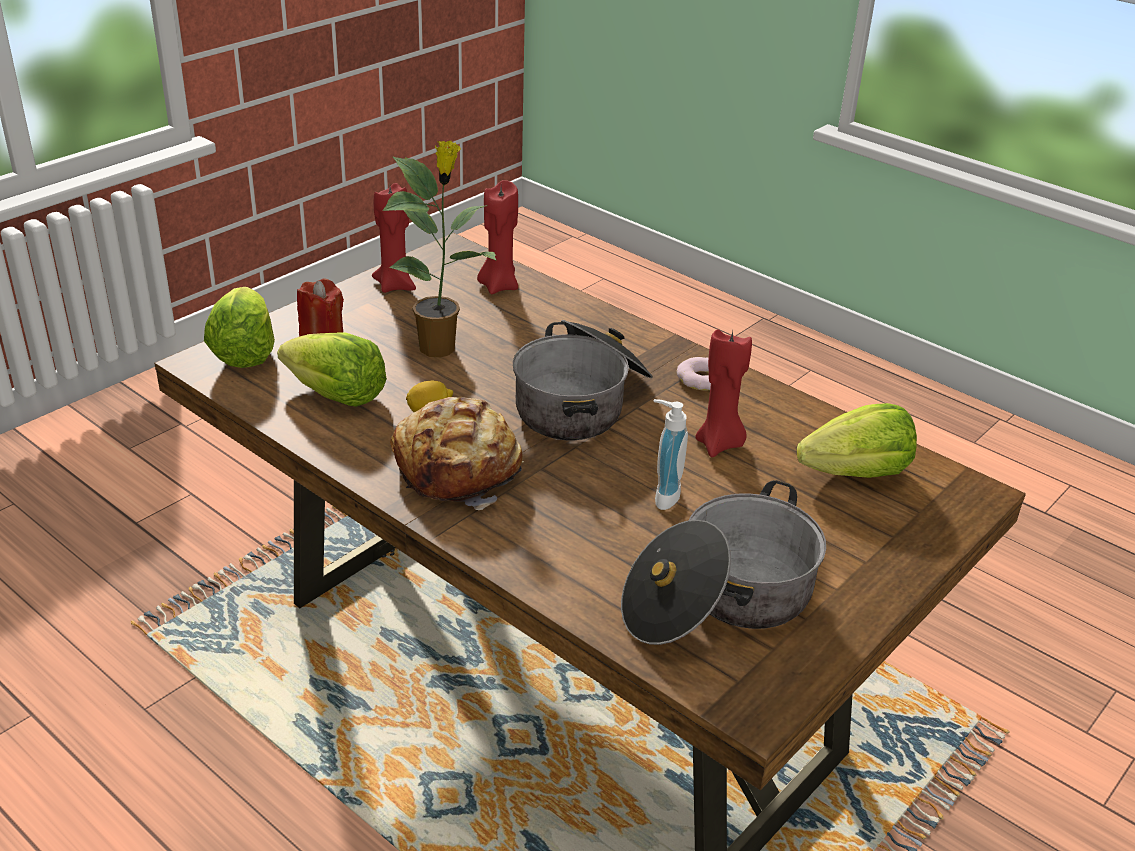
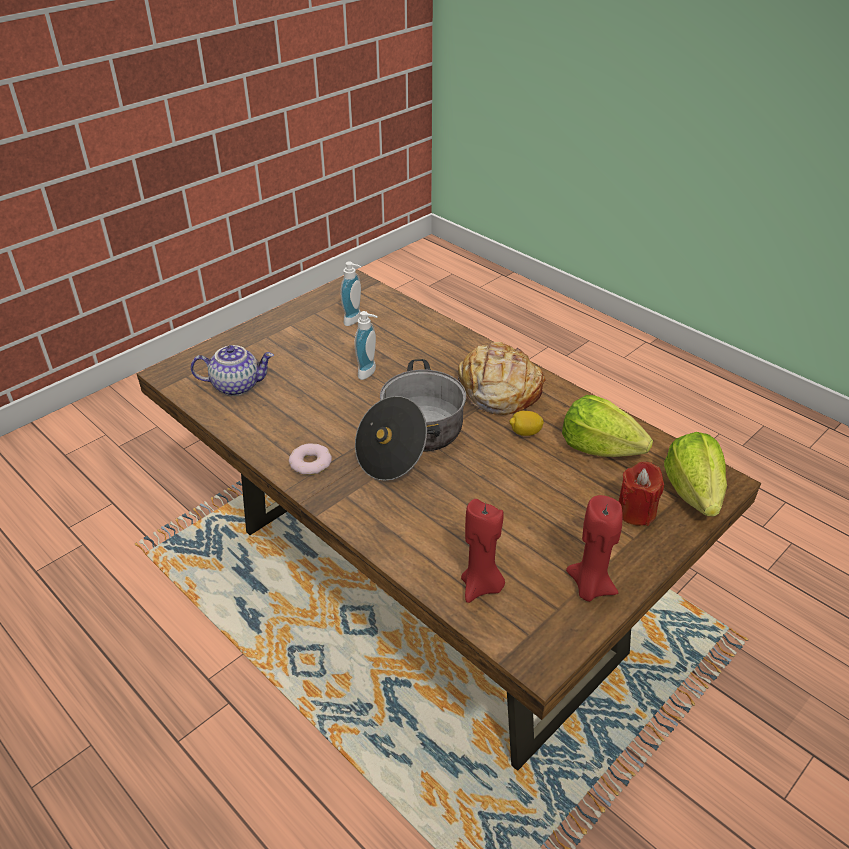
camera: 175 degrees left, 5 degrees up
(440, 348) = (528, 497): potted plant -> none
(719, 444) = (319, 406): red candle -> none
(719, 600) = (355, 320): cooking pot -> soap dispenser
(857, 473) = (237, 385): lettuce -> teapot

